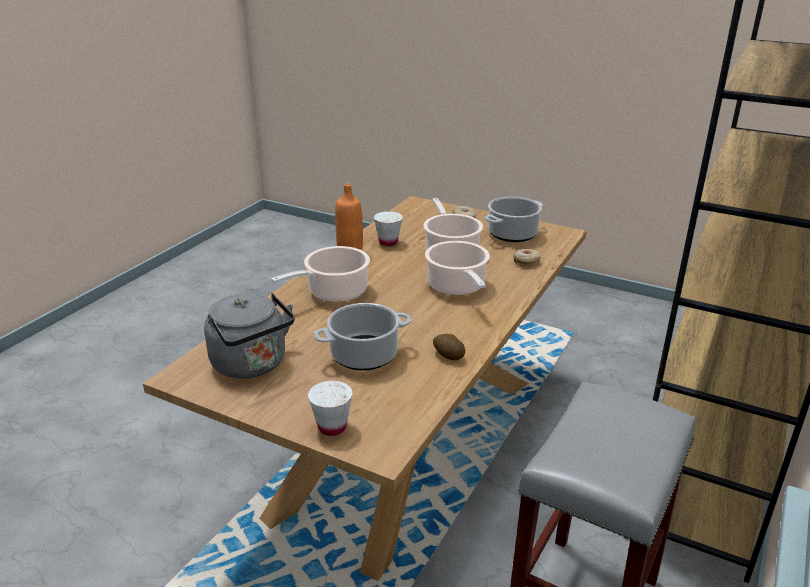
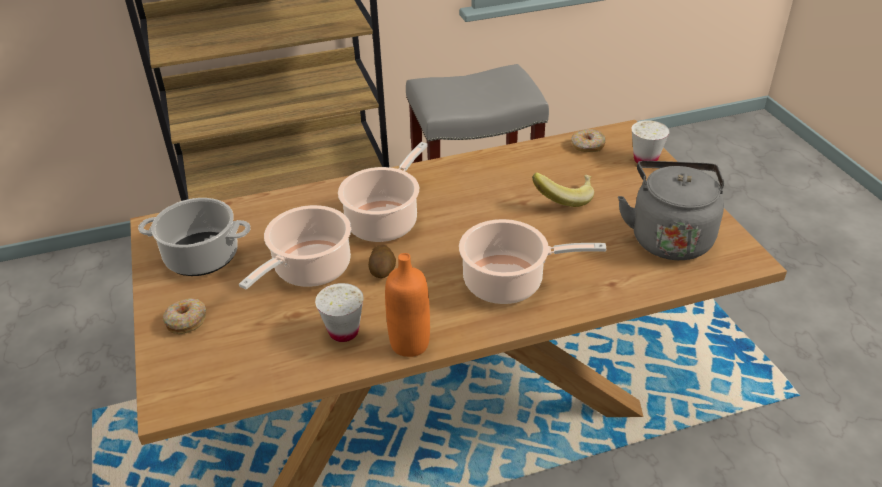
camera: 135 degrees left, 10 degrees up
(363, 356) = (563, 198): cooking pot -> banana
(448, 355) = (498, 165): potato -> potato (383, 271)
(526, 261) = (271, 213): donut -> donut (587, 146)

